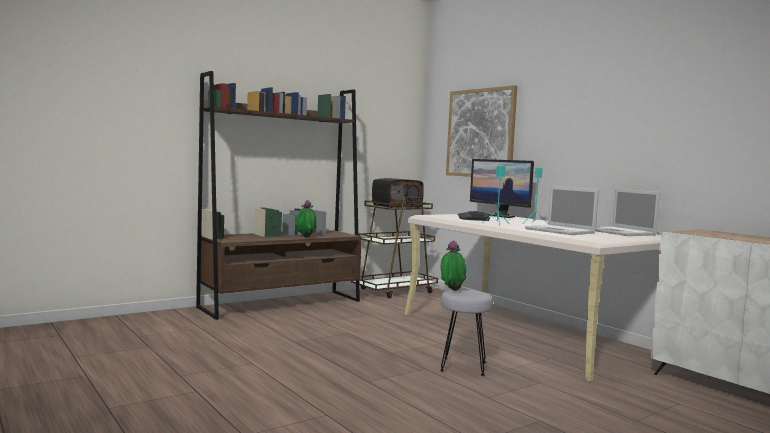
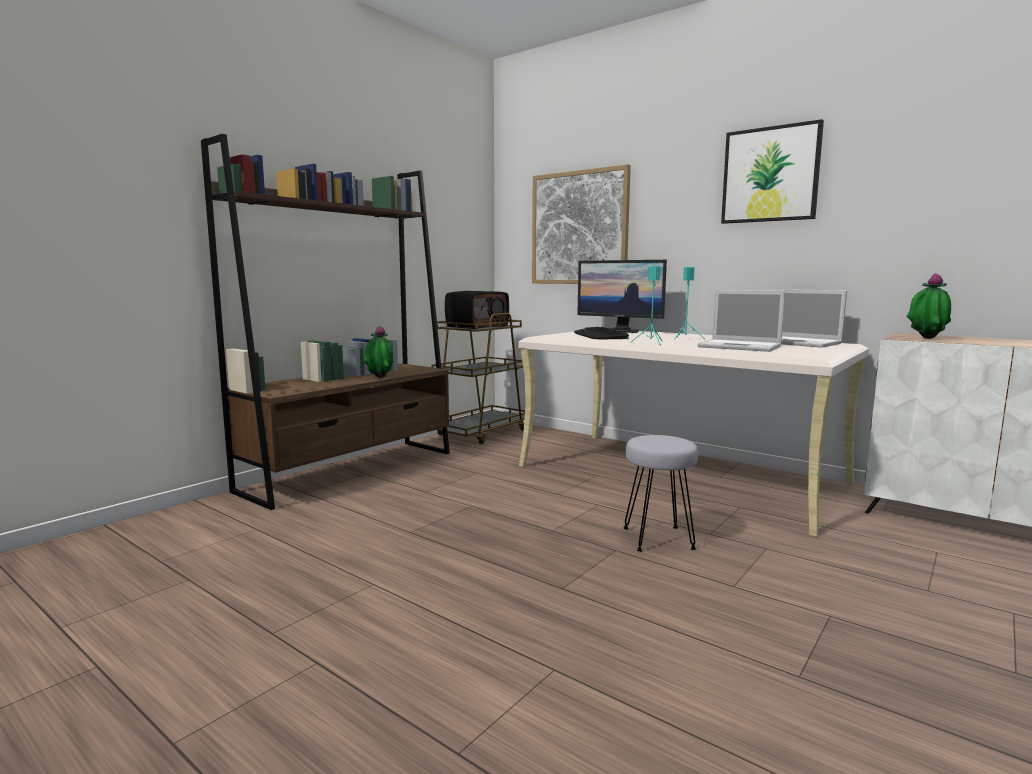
camera: 15 degrees left, 5 degrees up
(451, 290) = (639, 440): potted plant -> potted plant (926, 339)
(613, 97) = (770, 175): none -> picture

